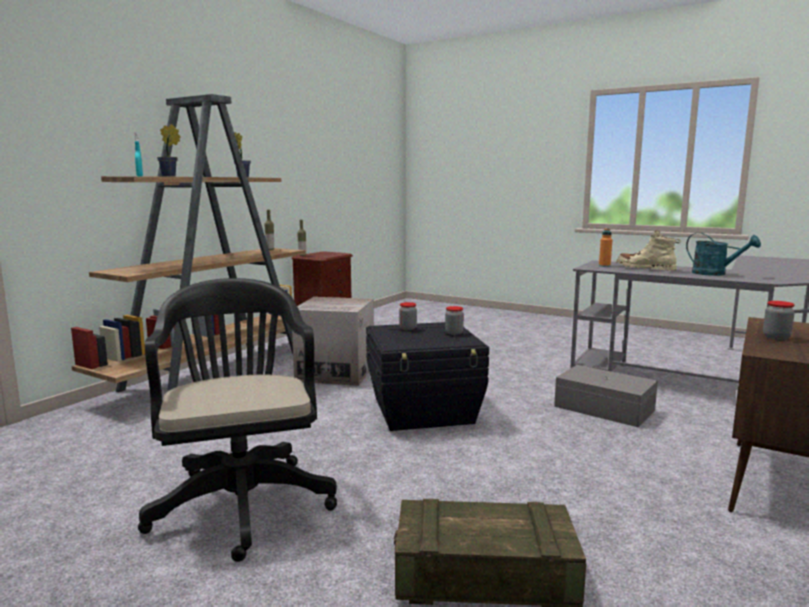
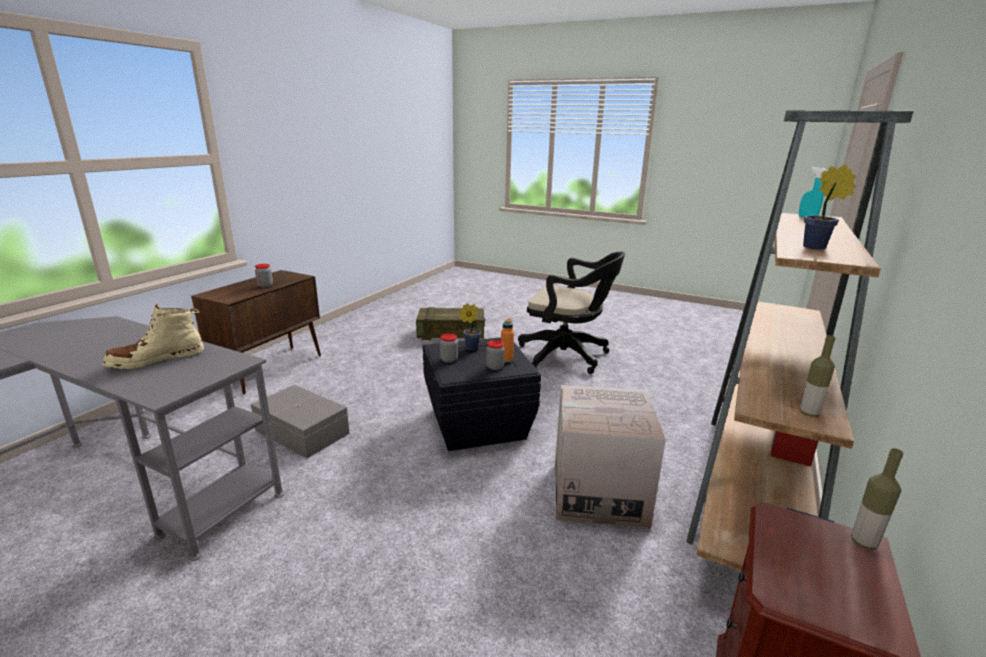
camera: 175 degrees right, 10 degrees up
(170, 176) = (788, 220): potted plant -> potted plant (470, 348)
(242, 500) = (568, 356): black office chair -> black office chair turned 45 degrees counterclockwise
(604, 266) = (199, 370): orange bottle -> orange bottle (506, 360)
(645, 268) = (157, 359): beige boot -> beige boot turned 105 degrees clockwise
(715, 274) = (107, 341): turquoise watering can -> none

